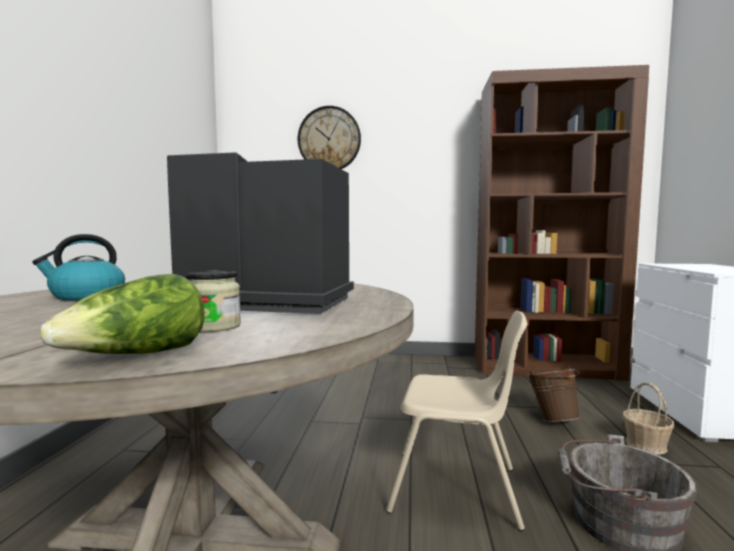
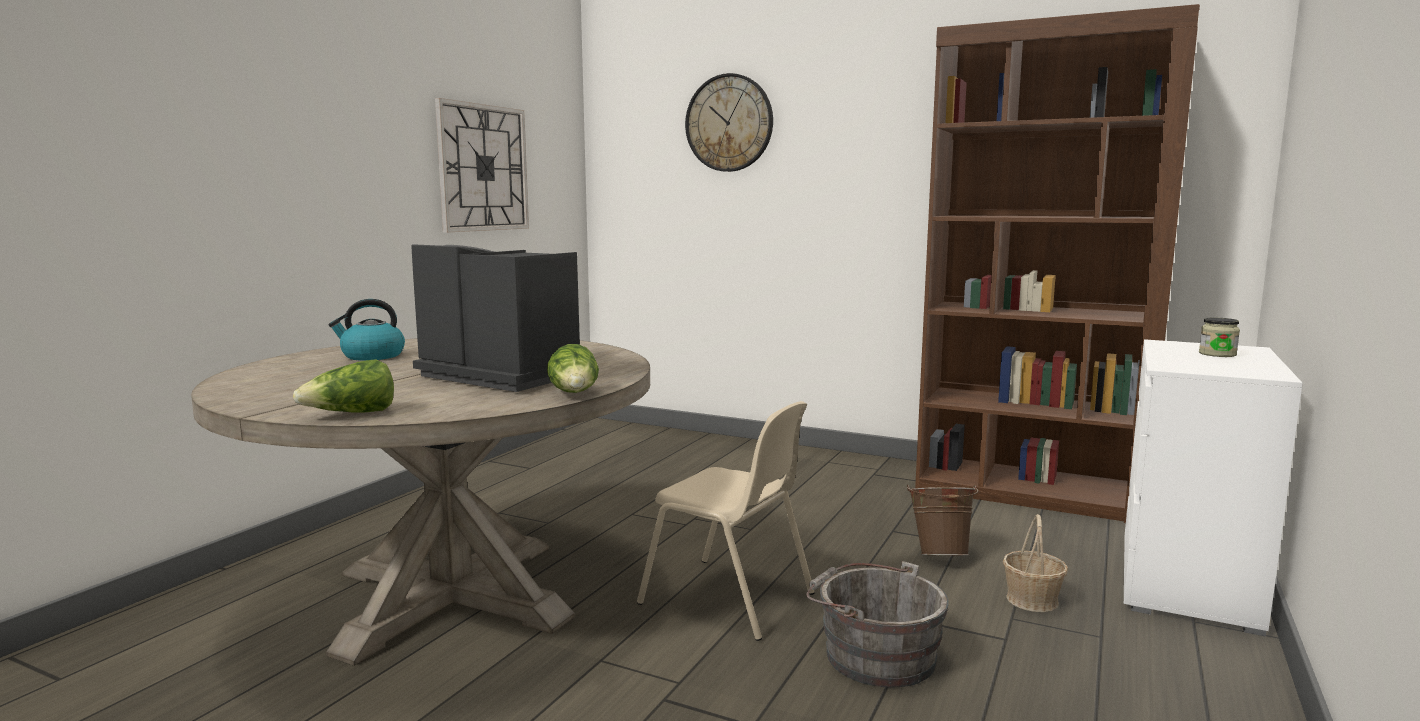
camera: 20 degrees right, 5 degrees up
(153, 153) = (483, 168): none -> wall clock
(214, 326) = (424, 396): jar -> jar (1217, 354)
(384, 312) = (575, 394): none -> lettuce

